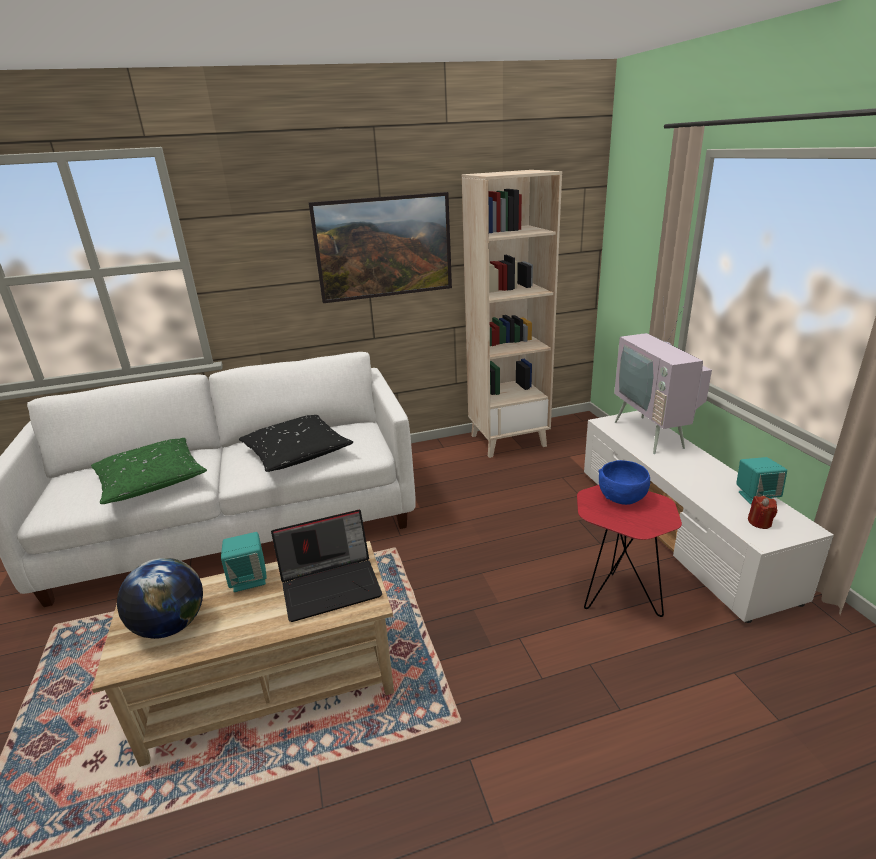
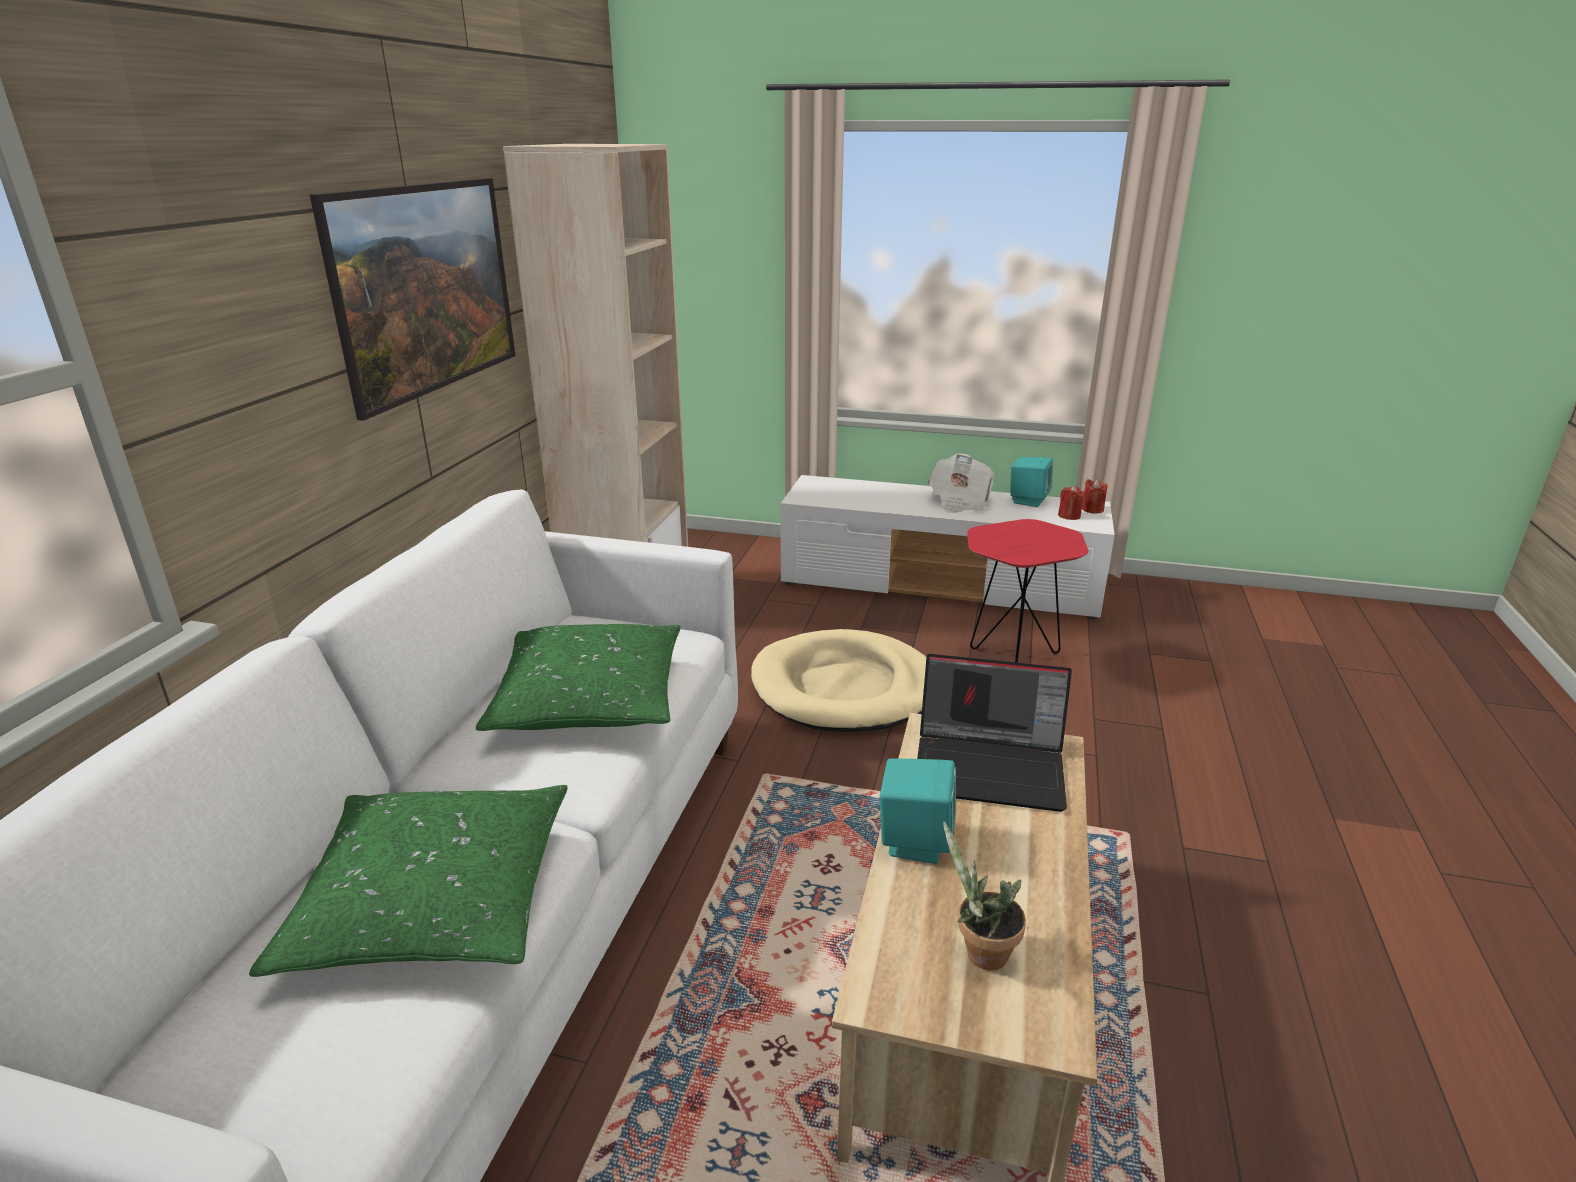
camera: 60 degrees left, 0 degrees up
(170, 626) = (980, 952): globe -> potted plant
(296, 453) = (589, 698): black pillow -> green pillow
(331, 585) = (991, 767): laptop -> laptop turned 90 degrees clockwise
(501, 541) = (845, 688): none -> beige dog bed
(622, 497) = (1005, 535): blue bowl -> none
(654, 433) = (862, 489): television -> none
(698, 470) = (959, 501): none -> newspaper
(796, 530) = (1092, 509): none -> red candle

